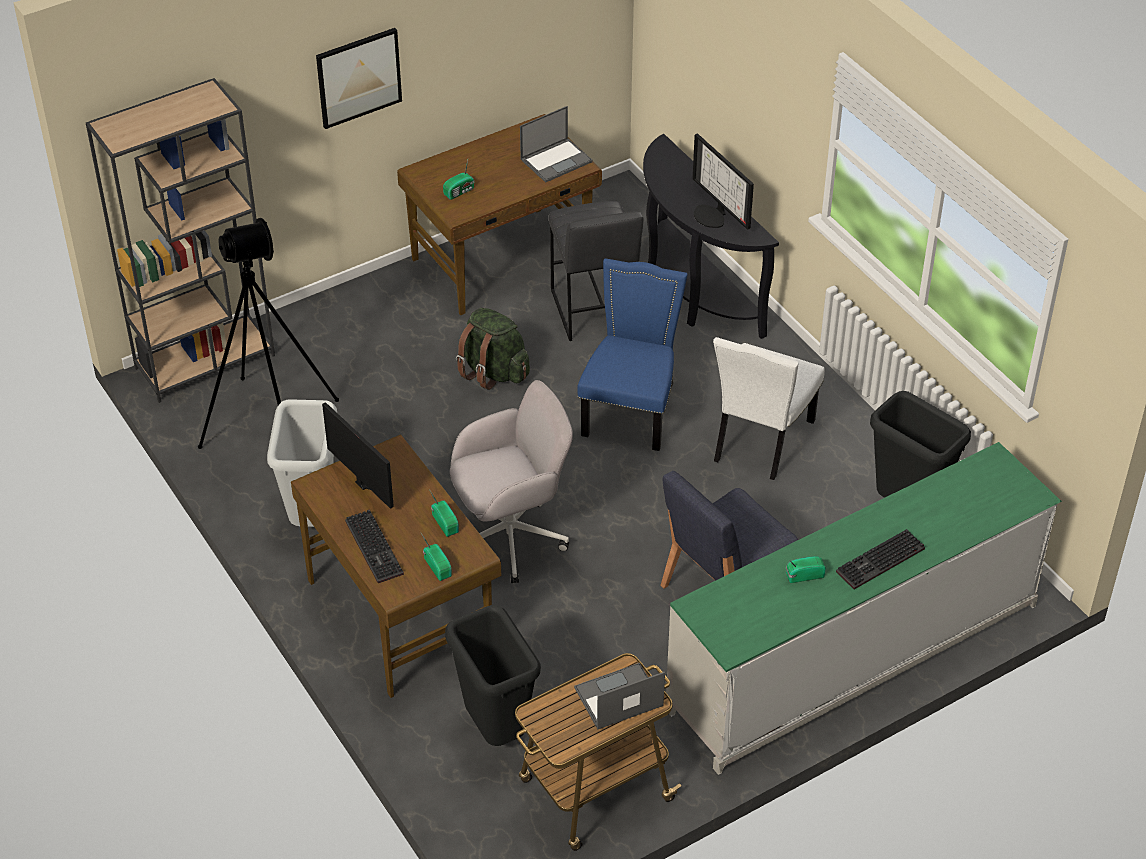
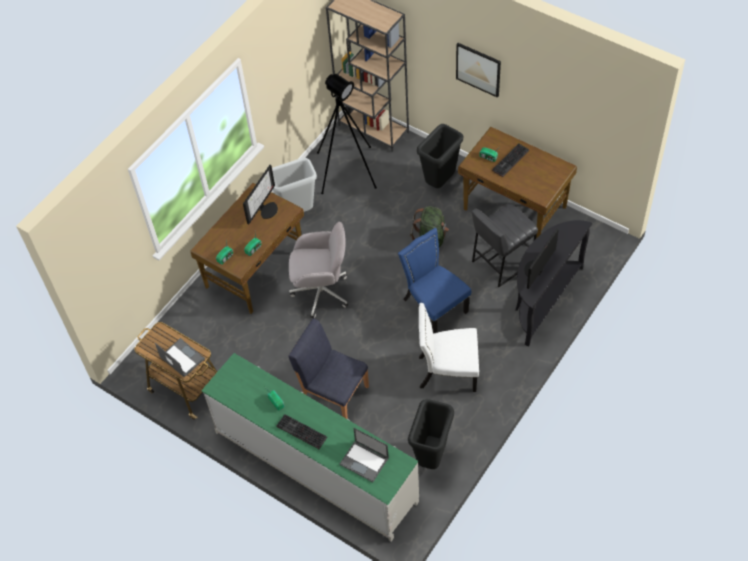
camera: 70 degrees right, 10 degrees up
(376, 548) = (226, 230): keyboard -> keyboard (510, 161)
(494, 731) = (204, 334): black trash can -> black trash can (439, 182)
(511, 539) = (322, 293): grey office chair -> grey office chair turned 45 degrees counterclockwise
(556, 160) = (540, 186): laptop -> laptop (364, 461)
(631, 412) = (435, 308): blue chair -> blue chair turned 120 degrees counterclockwise

